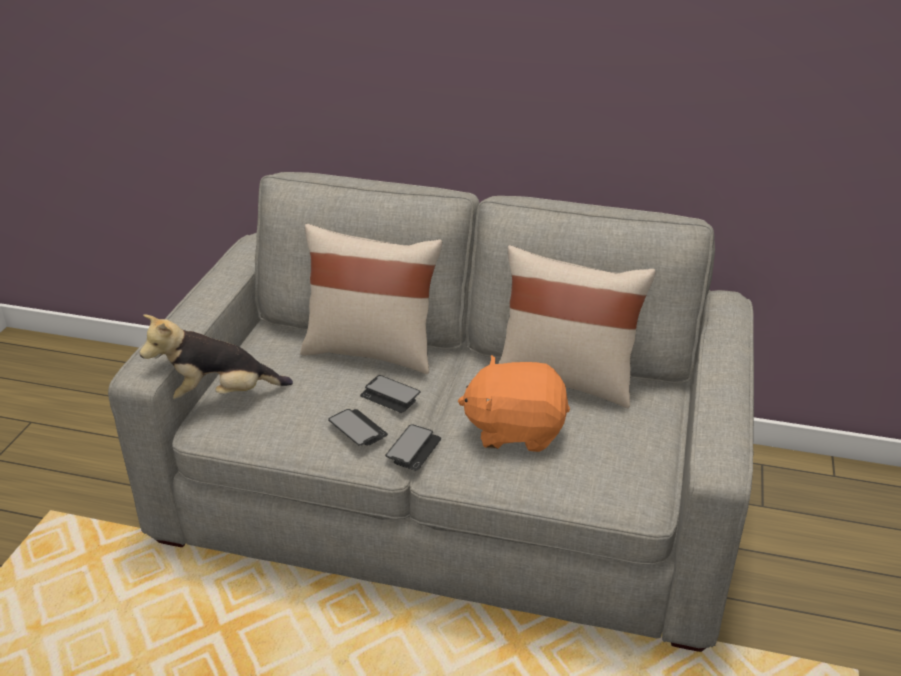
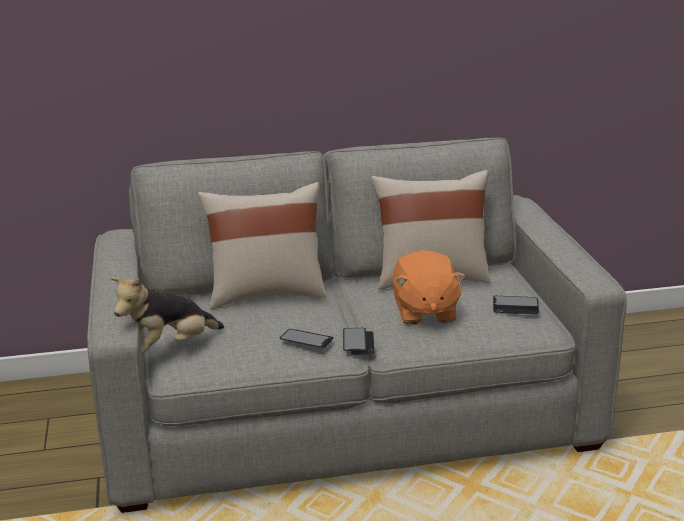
camera: 25 degrees left, 10 degrees down
(390, 395) = (311, 315): phone -> phone (515, 306)
(515, 430) = (424, 312): orange plush toy -> orange plush toy turned 75 degrees counterclockwise

